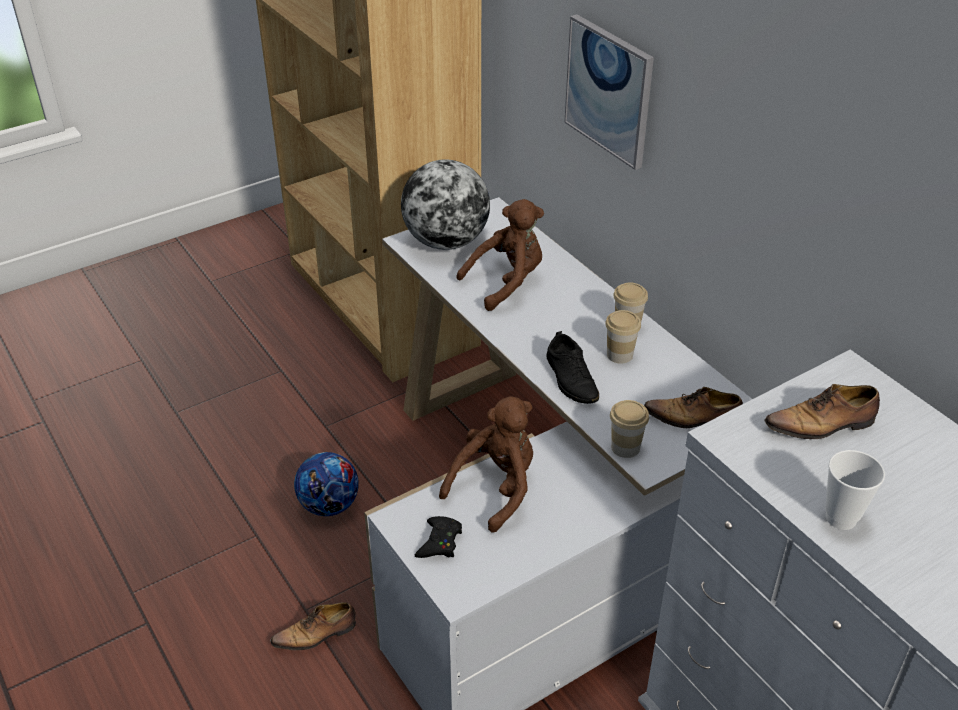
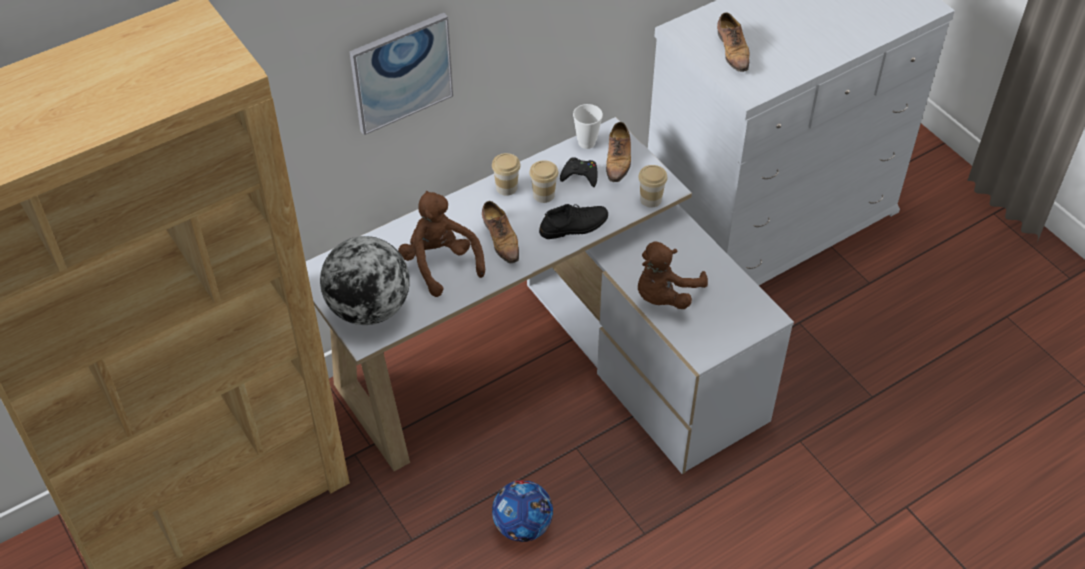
camera: 90 degrees left, 10 degrees up
(317, 634) = (670, 522): shoe -> shoe (501, 239)
(439, 542) = (722, 328): black game controller -> black game controller (580, 175)
(496, 487) = (664, 295): brown plush toy -> brown plush toy turned 90 degrees counterclockwise
(841, 518) = (811, 56): cup -> cup (586, 142)

